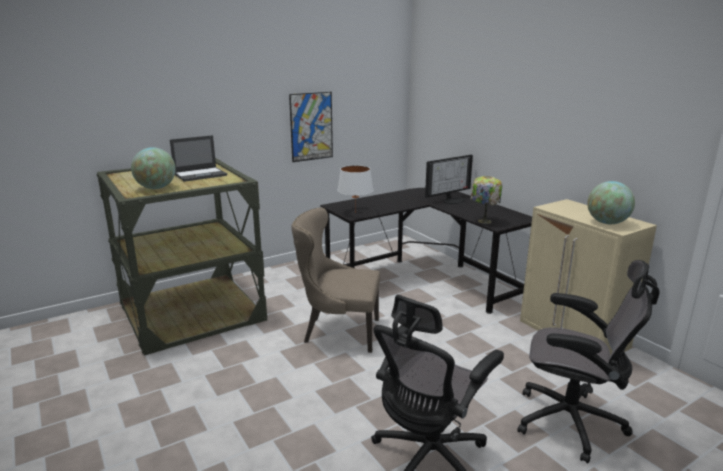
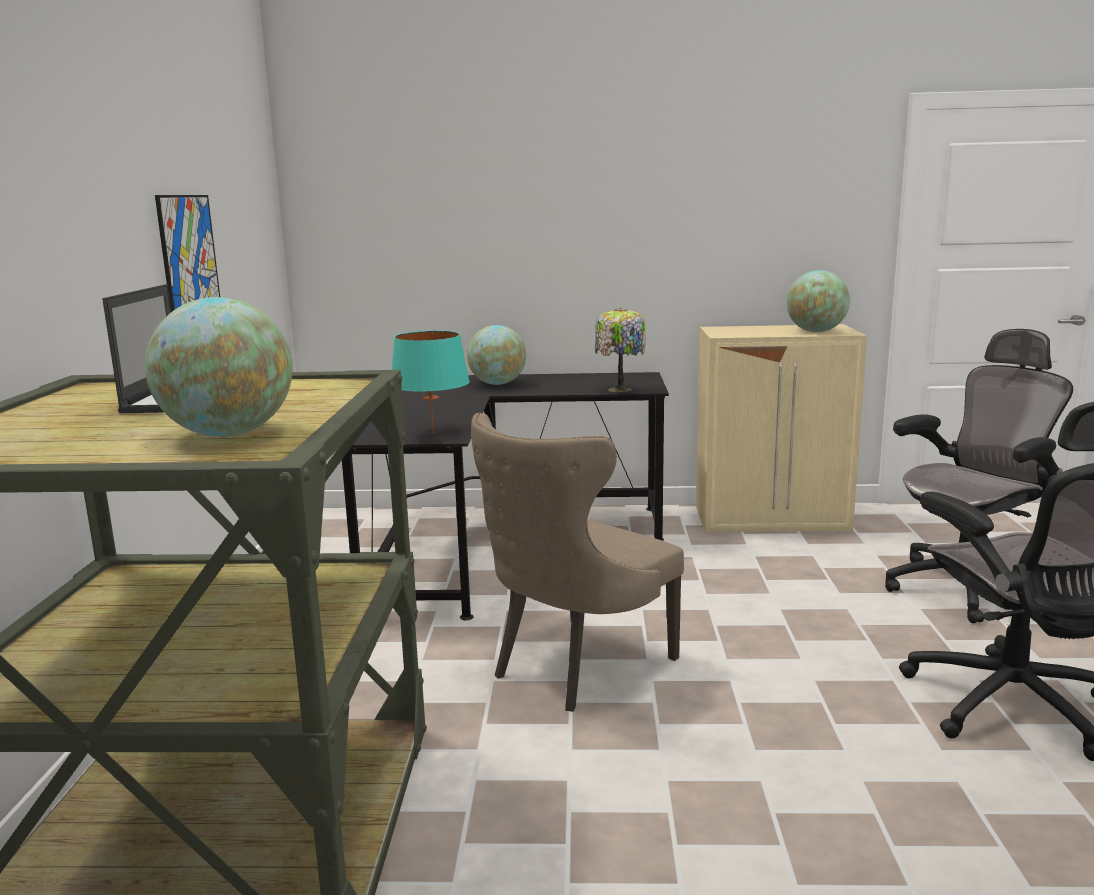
camera: 55 degrees left, 5 degrees down
(355, 212) = (432, 433): white table lamp -> turquoise table lamp
(452, 200) = (497, 384): monitor -> globe

